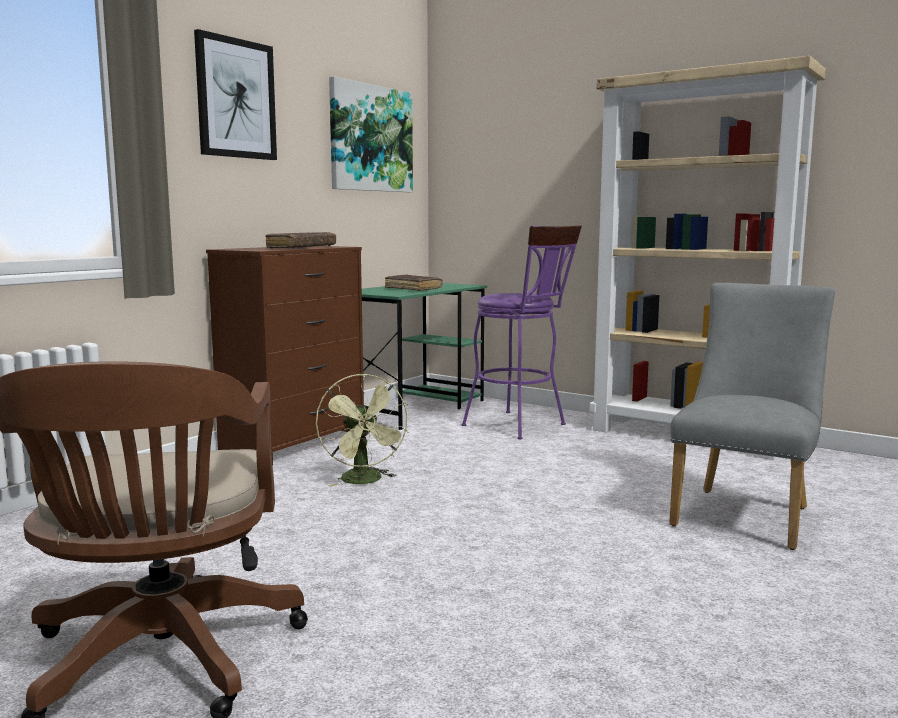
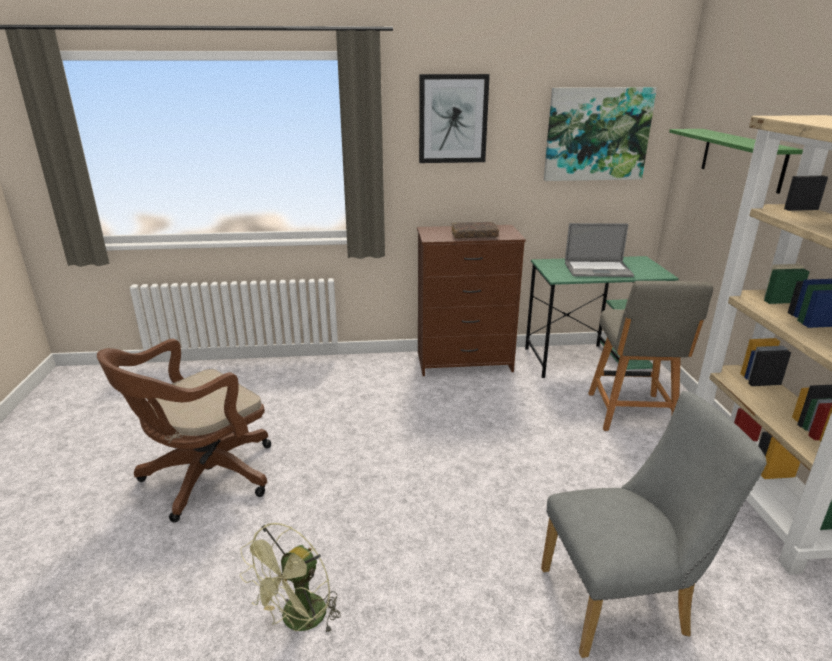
camera: 50 degrees right, 15 degrees up
(365, 481) = (444, 414): green fan -> green fan (298, 621)
(413, 288) = (598, 269): brown book -> laptop
(521, 426) = (631, 414): purple stool -> grey chair
(532, 148) = (742, 159): none -> green shelf

